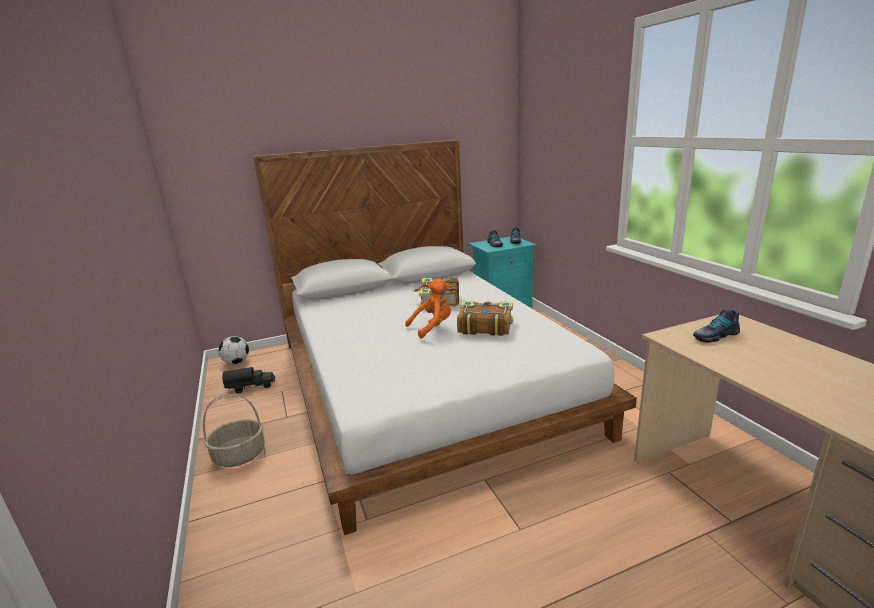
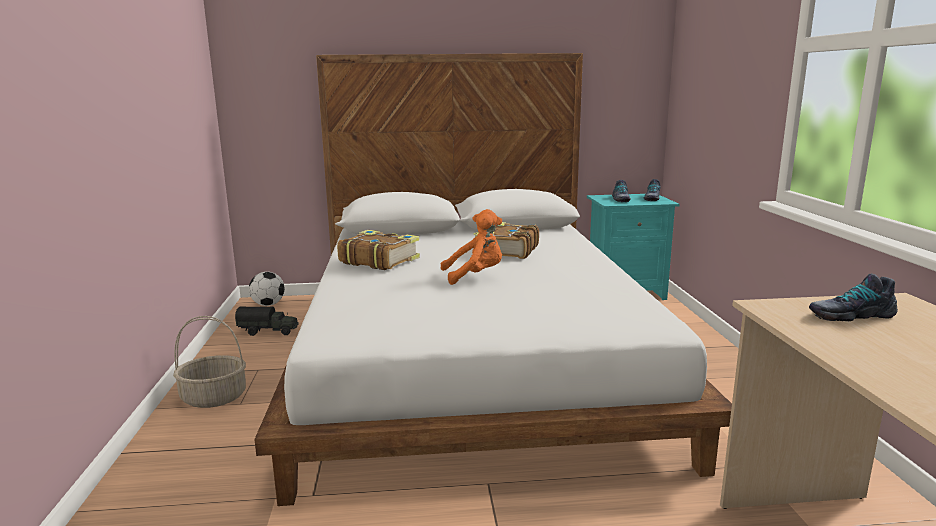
camera: 15 degrees right, 5 degrees down
(484, 326) = (544, 283): book -> book (379, 260)

